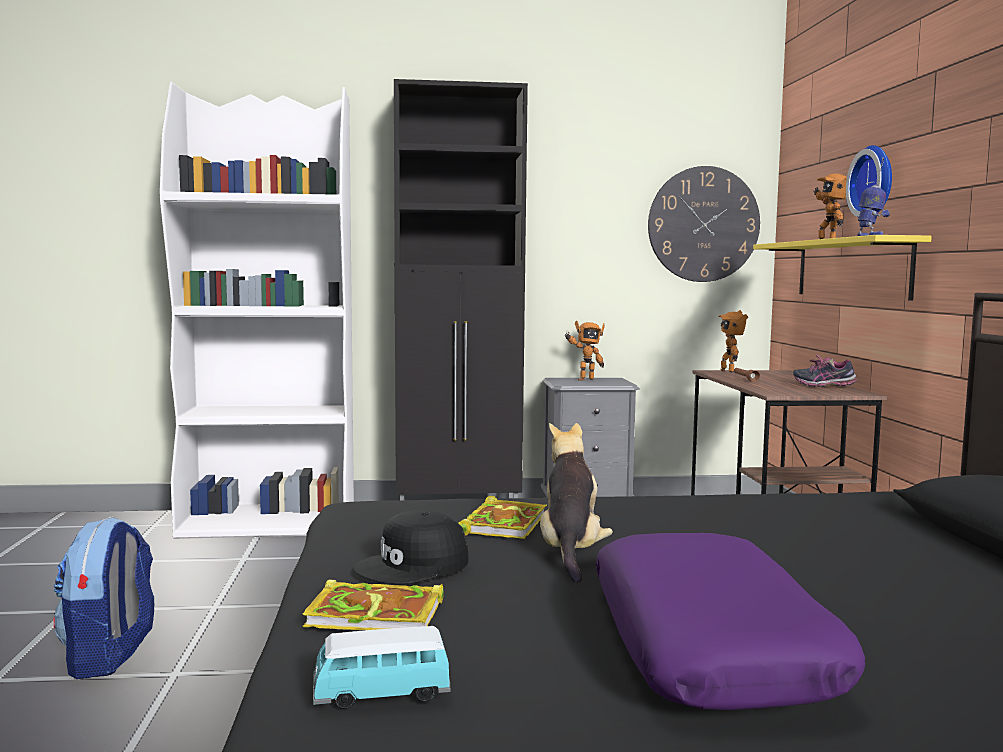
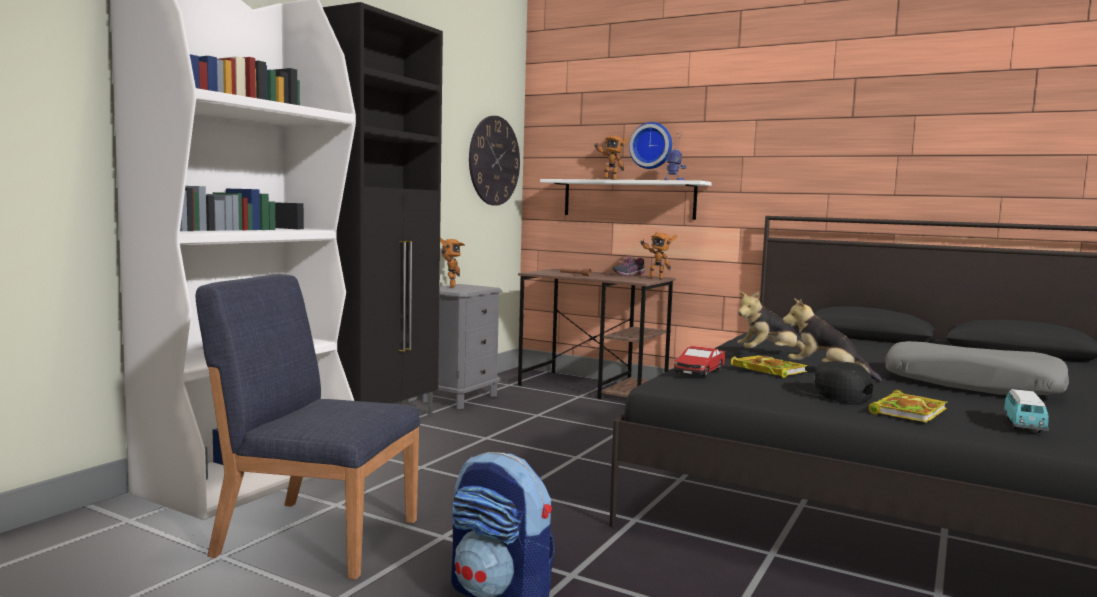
camera: 55 degrees left, 0 degrees up
(174, 572) = (316, 536): none -> blue chair
(413, 566) = (833, 393): black cap -> black cap turned 135 degrees clockwise
(440, 504) = (699, 371): none -> toy car
(646, 517) = (769, 355): none -> plush toy
(710, 645) = (971, 384): purple pillow -> grey pillow
(729, 371) = (539, 272): toy robot -> toy robot (655, 278)
(851, 269) = (628, 199): yellow shelf -> white shelf

